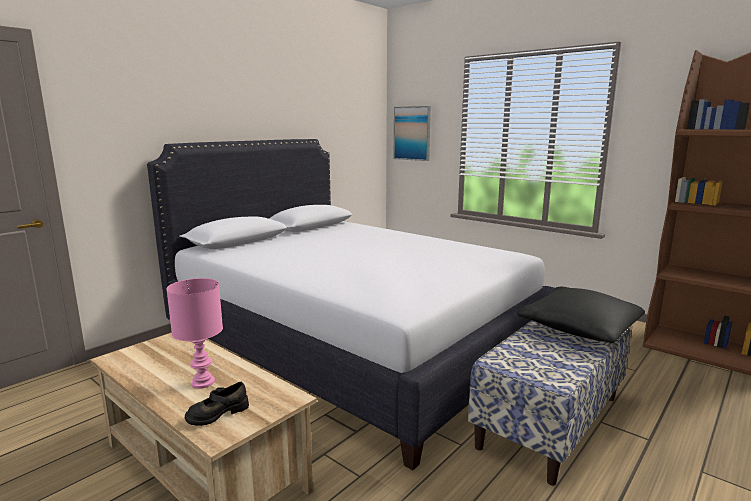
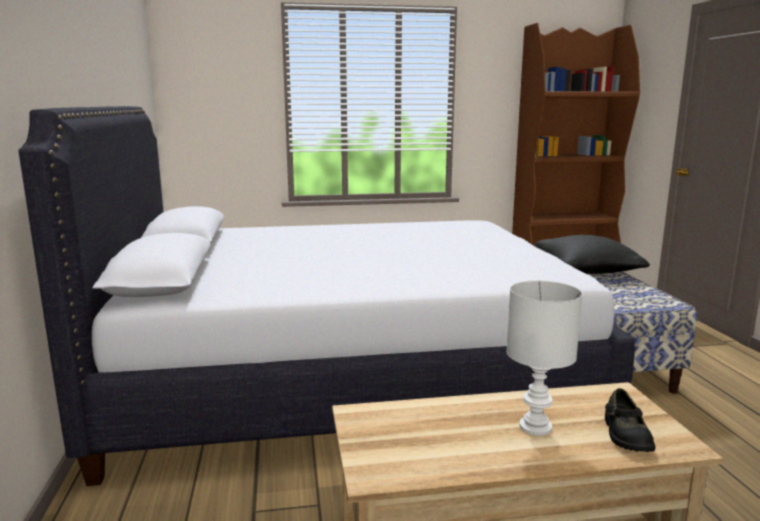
camera: 50 degrees left, 0 degrees up
(203, 382) = (534, 427): pink table lamp -> white table lamp
(412, 133) = (205, 100): picture -> none

